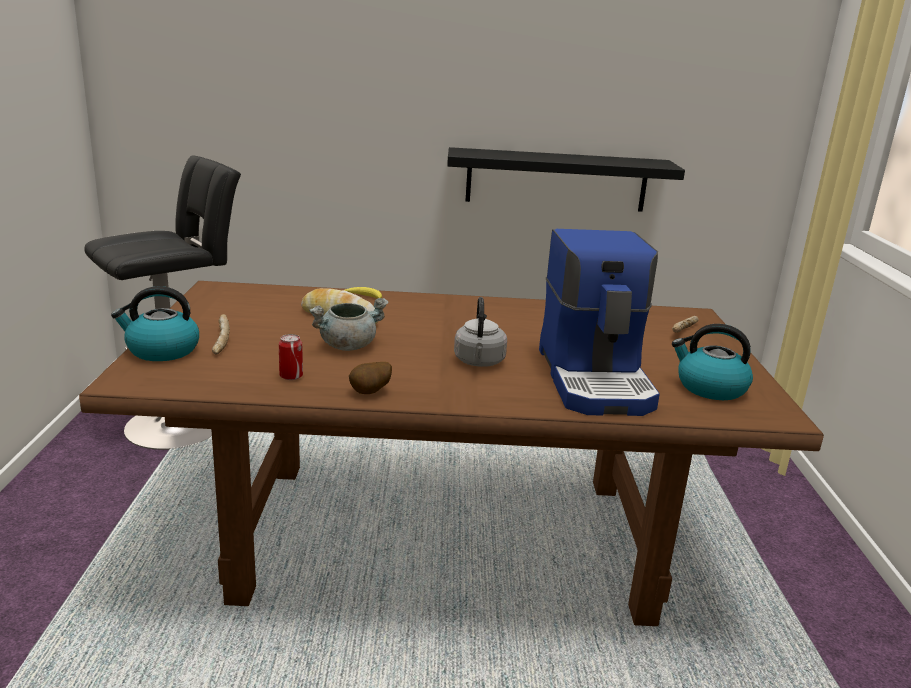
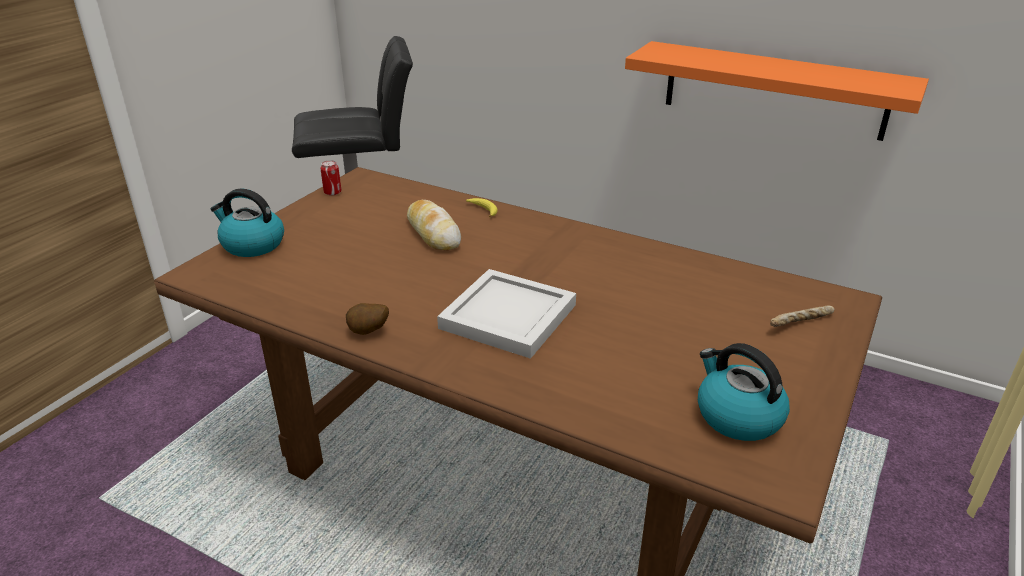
camera: 30 degrees right, 10 degrees up
(220, 341) = (305, 243): bread -> none
(291, 376) = (322, 296): can -> can (332, 192)
(348, 346) = (406, 270): grey cooking pot -> none
(479, 362) = (509, 318): grey kettle -> white tray
(556, 180) = (774, 90): black shelf -> orange shelf
(596, 379) = (610, 370): coffee machine -> none

